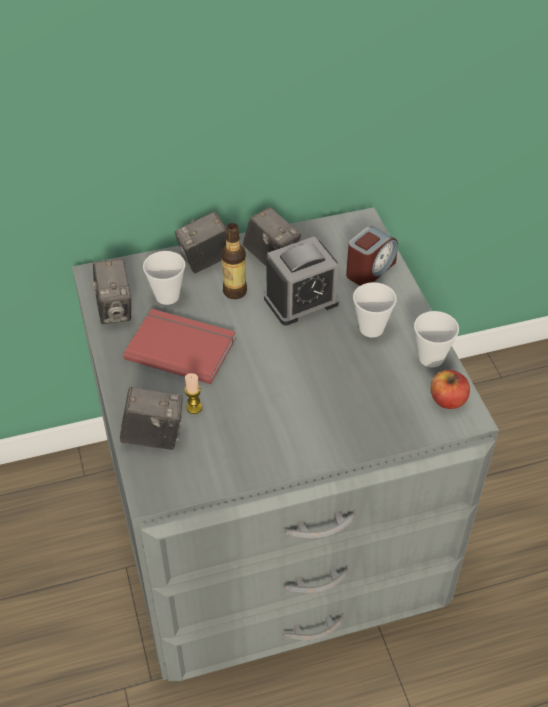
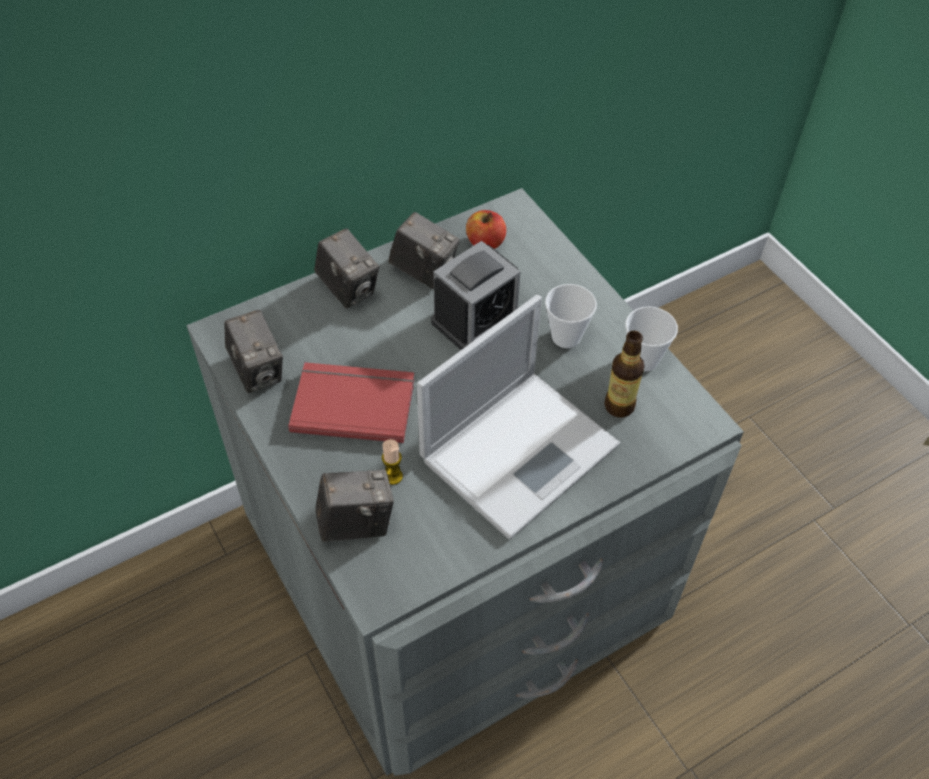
camera: 15 degrees left, 5 degrees up
(167, 296) = (316, 342): cup -> none
(206, 261) = (348, 289): camera -> camera turned 90 degrees counterclockwise
(235, 291) = (394, 321): bottle -> bottle (619, 406)
(304, 407) = (521, 449): none -> laptop
(370, 269) = (541, 265): alarm clock -> none
(447, 400) = (677, 407): apple -> apple (485, 242)

